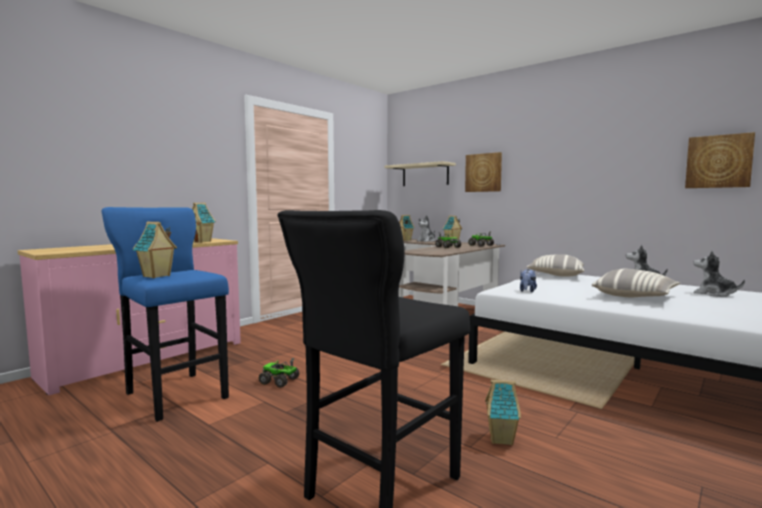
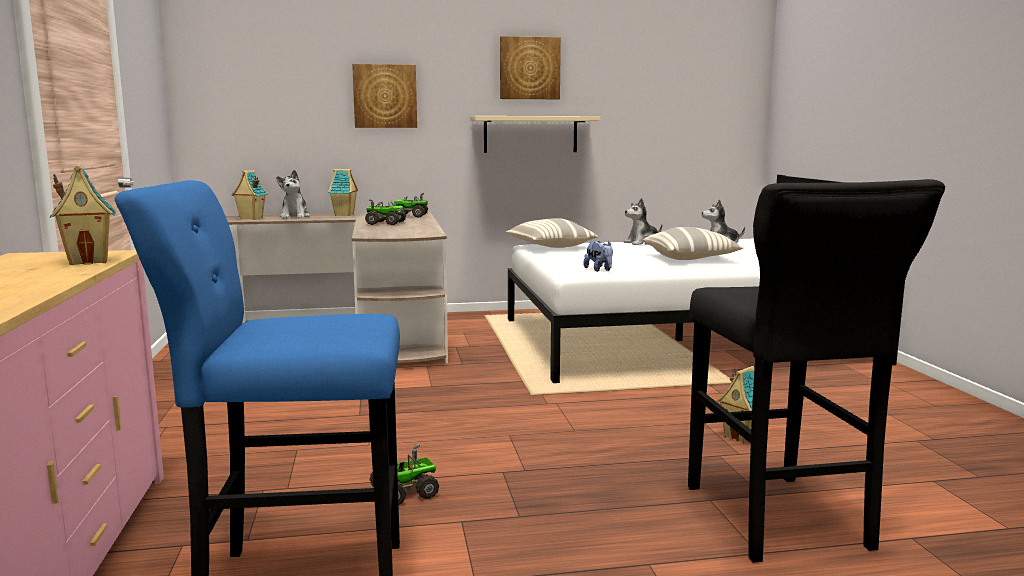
camera: 50 degrees left, 5 degrees up
(156, 276) = (319, 338): toy house -> none
(425, 175) = (264, 94): beige shelf -> beige shelf (530, 134)
(718, 161) = (676, 99): picture -> picture (529, 68)

